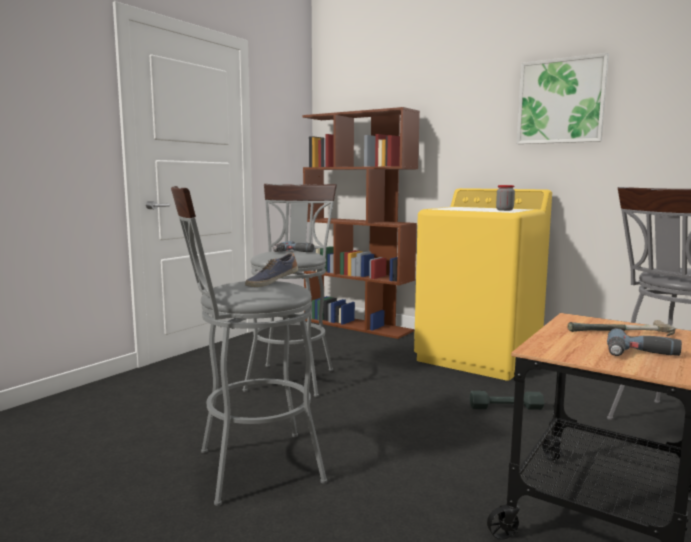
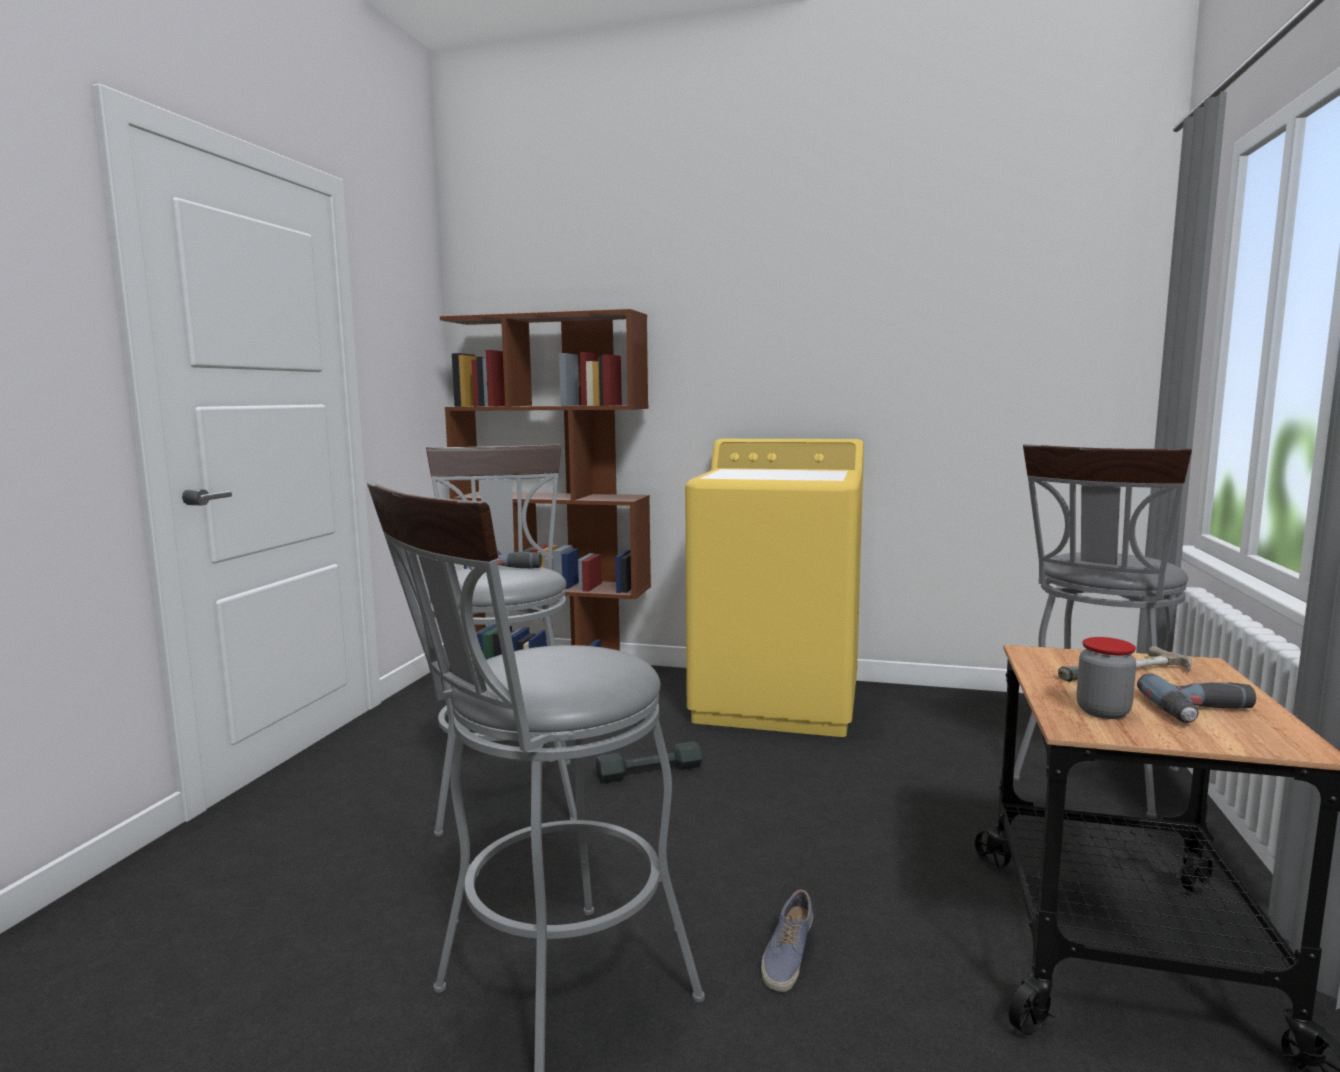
camera: 20 degrees left, 0 degrees up
(271, 282) = (572, 652): shoe -> shoe (787, 956)
(504, 210) = (816, 475): jar -> jar (1103, 712)
(505, 407) = (873, 785): grey dumbbell -> grey dumbbell (649, 772)
(561, 101) = (869, 308): picture -> none

